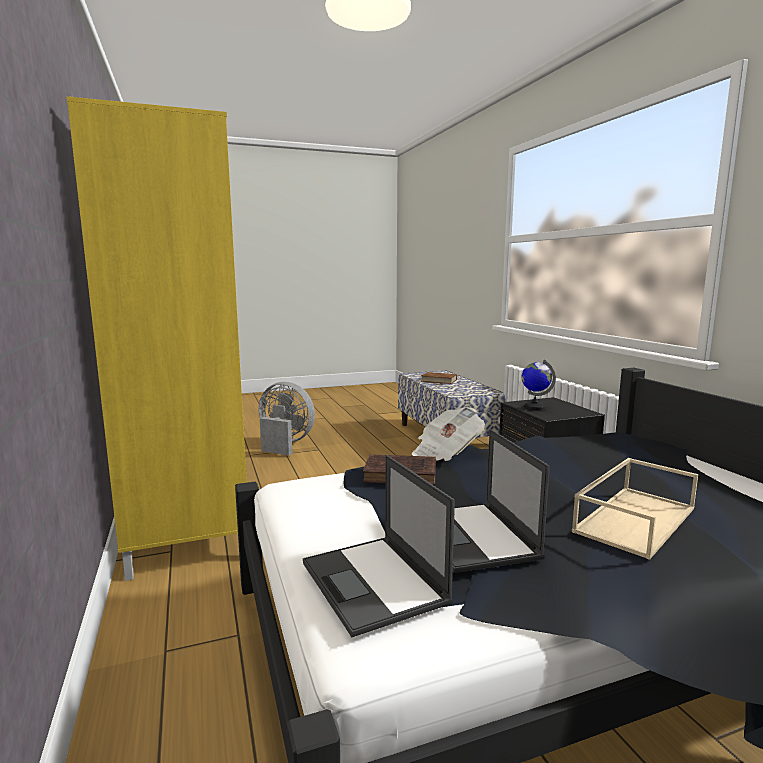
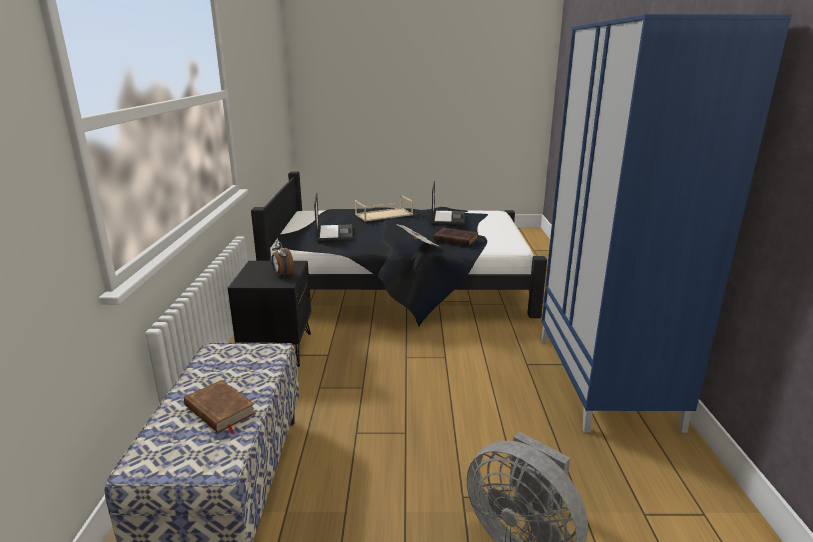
camera: 160 degrees left, 10 degrees up
(188, 522) = (605, 380): yellow wardrobe -> blue wardrobe
(374, 583) = (488, 216): laptop -> laptop (334, 233)
(534, 407) = (283, 275): globe -> alarm clock

